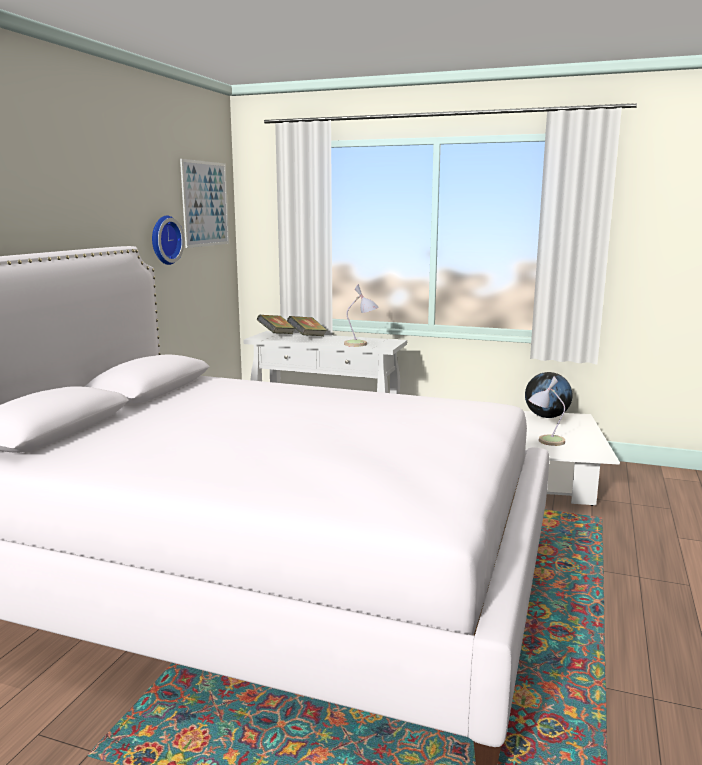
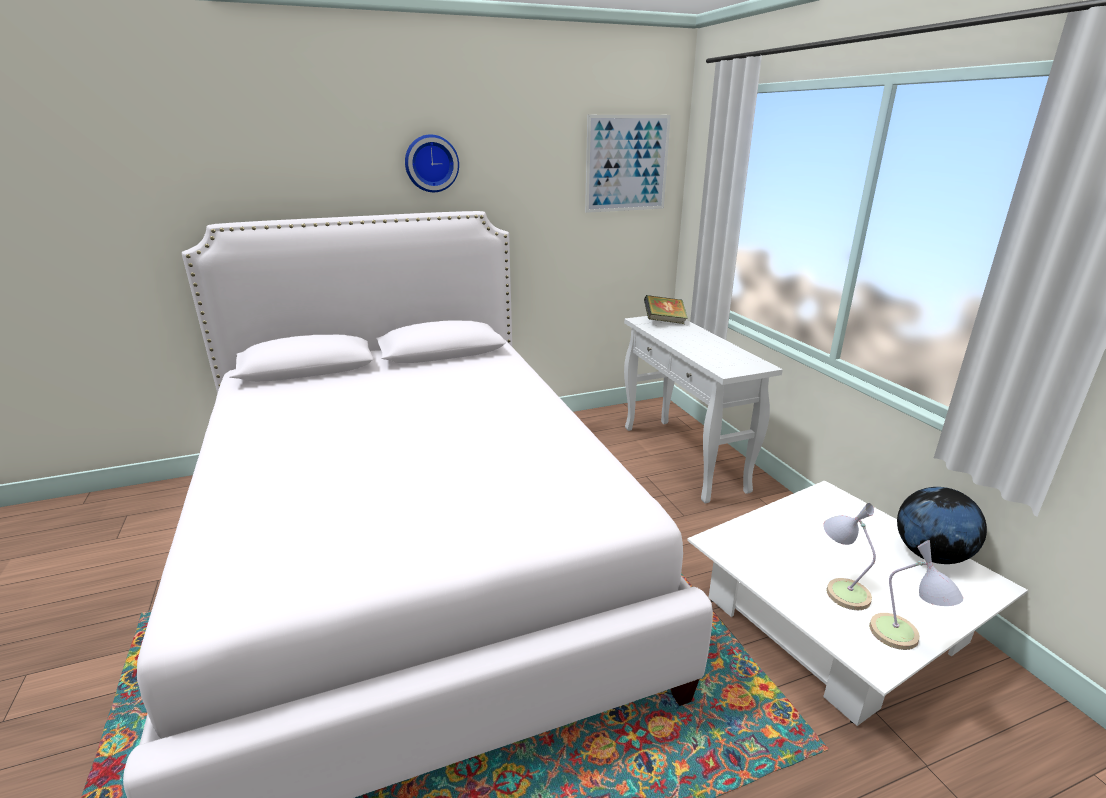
camera: 50 degrees right, 10 degrees up
(164, 240) = (550, 203): wall clock -> wall clock (431, 163)
(307, 337) = (685, 333): book -> none
(361, 344) = (712, 359): table lamp -> table lamp (904, 638)

